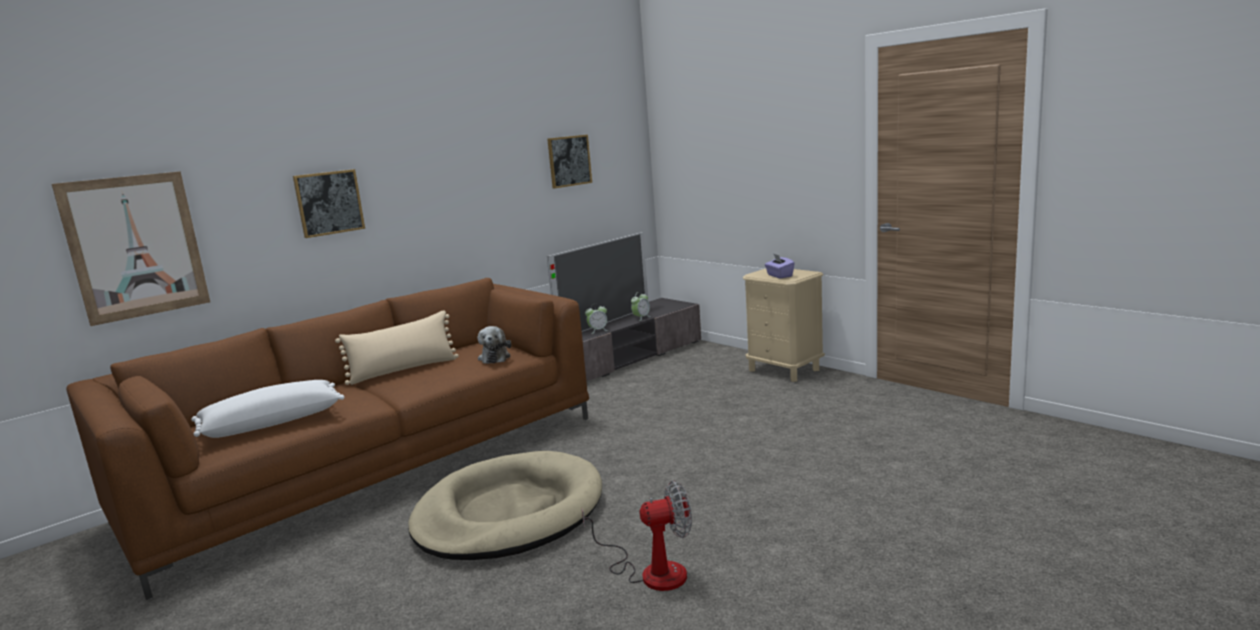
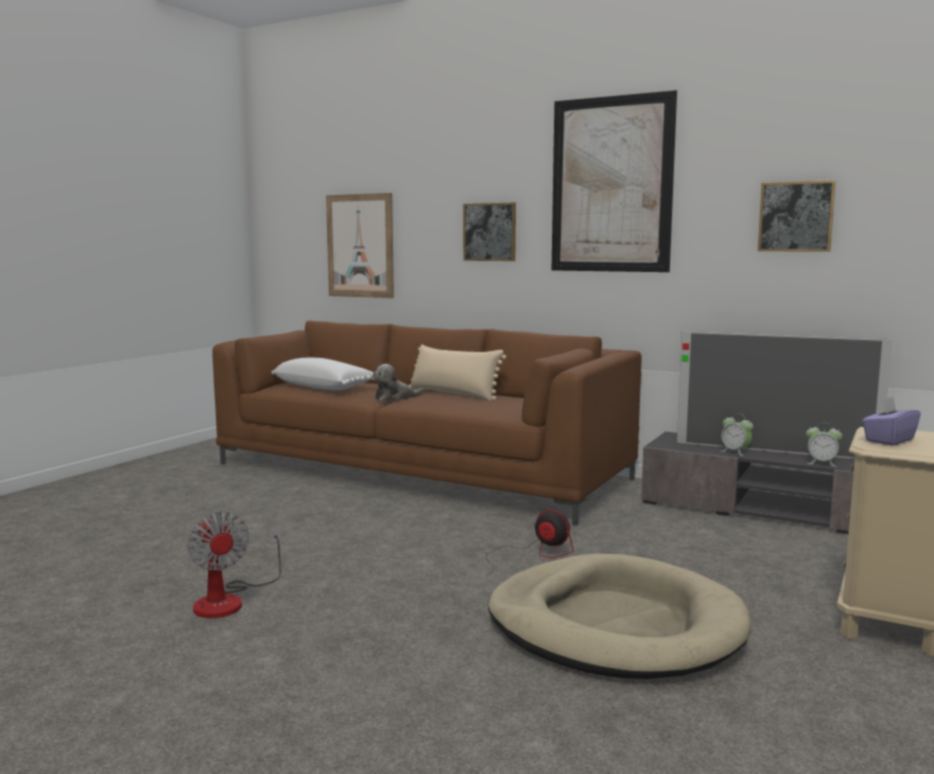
camera: 70 degrees right, 5 degrees down
(442, 146) = (611, 185): none -> picture
(495, 357) = (500, 409): plush toy -> plush toy (395, 398)
(509, 513) = (342, 529): beige dog bed -> beige dog bed (615, 625)
(634, 439) = (533, 554): none -> fan

